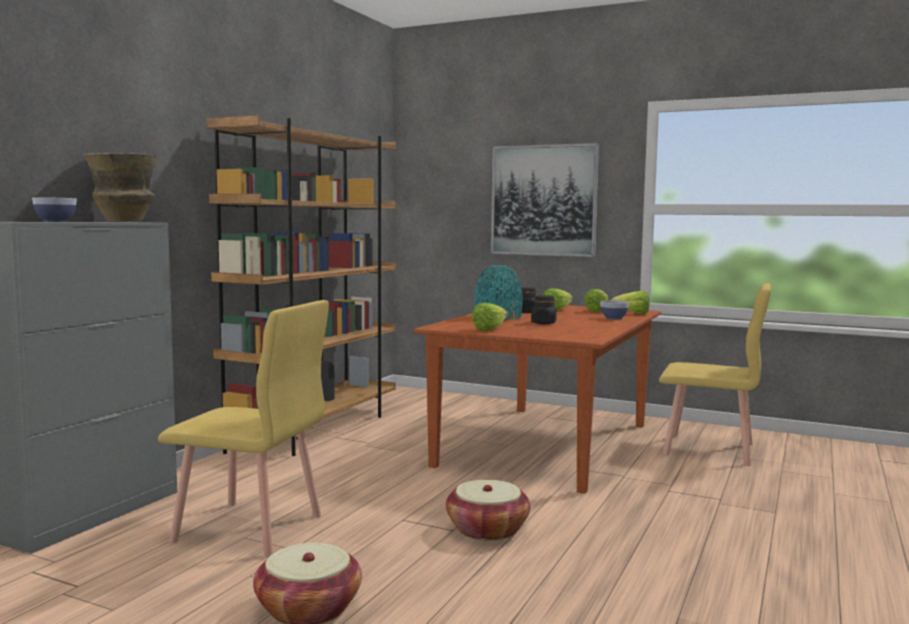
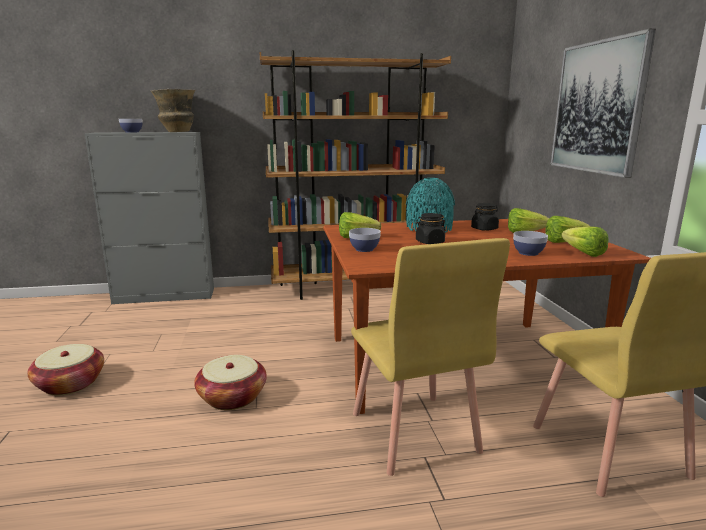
camera: 55 degrees right, 10 degrees up
(249, 529) = (173, 331): yellow chair -> yellow chair (413, 433)
(535, 333) = (364, 249): none -> bowl

